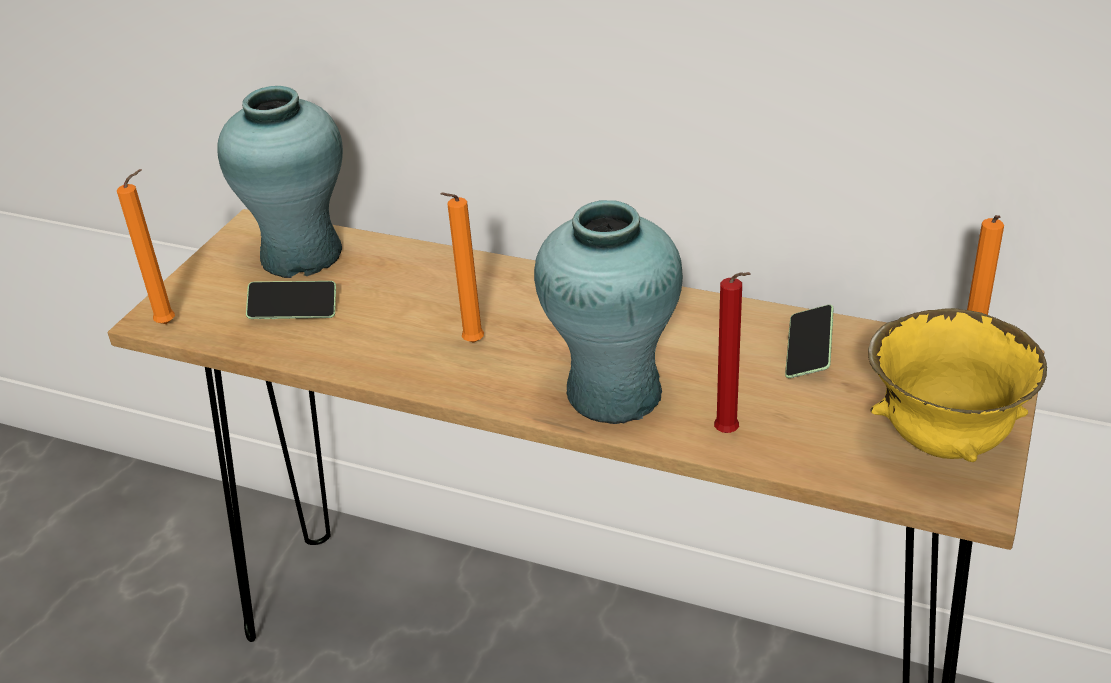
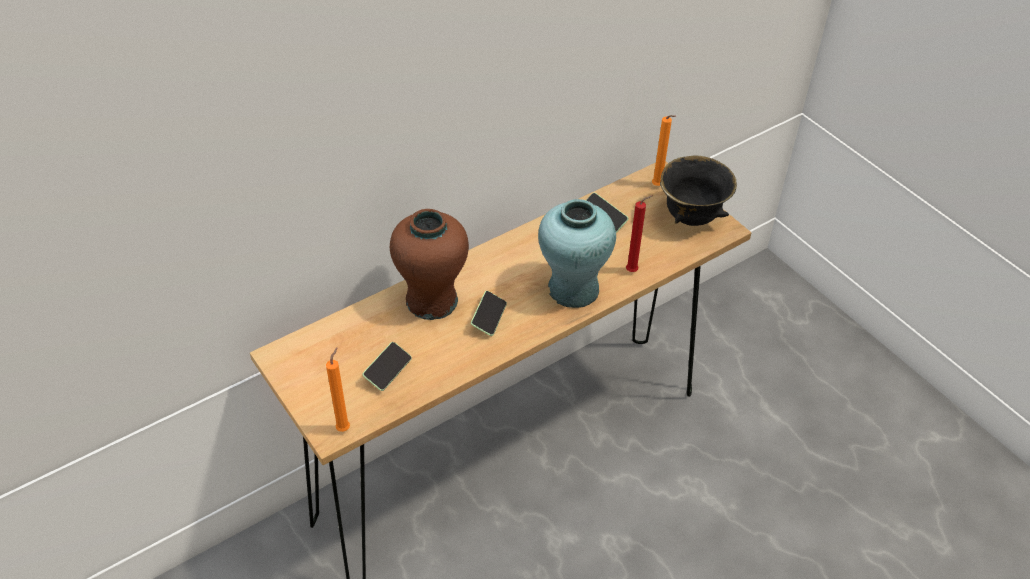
camera: 60 degrees left, 10 degrees up
(302, 255) = (335, 346): turquoise vase -> none
(455, 284) = (431, 300): none -> brown vase
(470, 344) = (489, 318): orange candle -> phone
(943, 442) = (690, 217): yellow bowl -> black bowl

